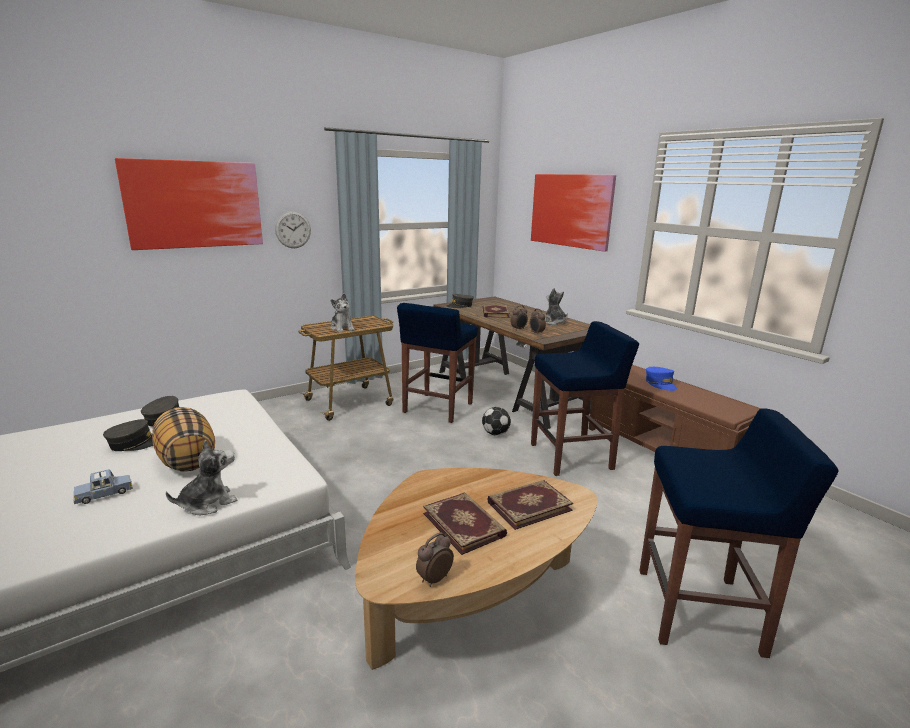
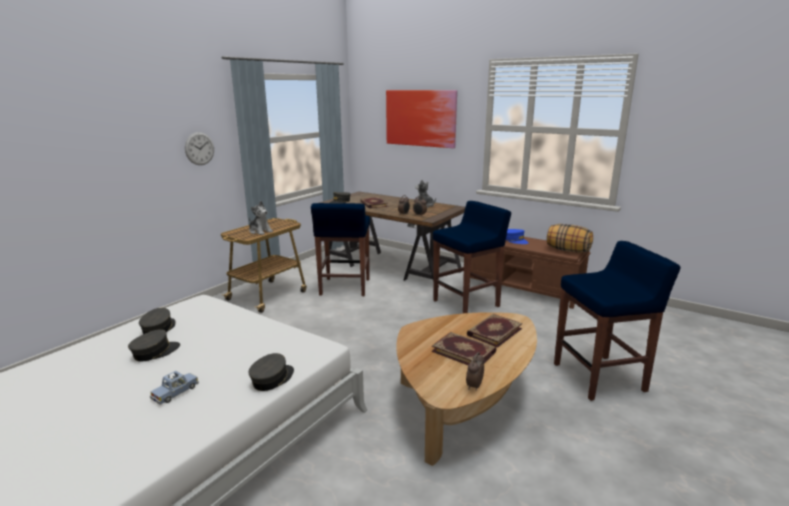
camera: 20 degrees left, 0 degrees up
(186, 460) = (217, 354): pillow -> pillow (567, 250)
(194, 204) = (114, 132): picture -> none
(208, 503) = (272, 379): plush toy -> grey cap
(496, 433) = (403, 298): football -> none

